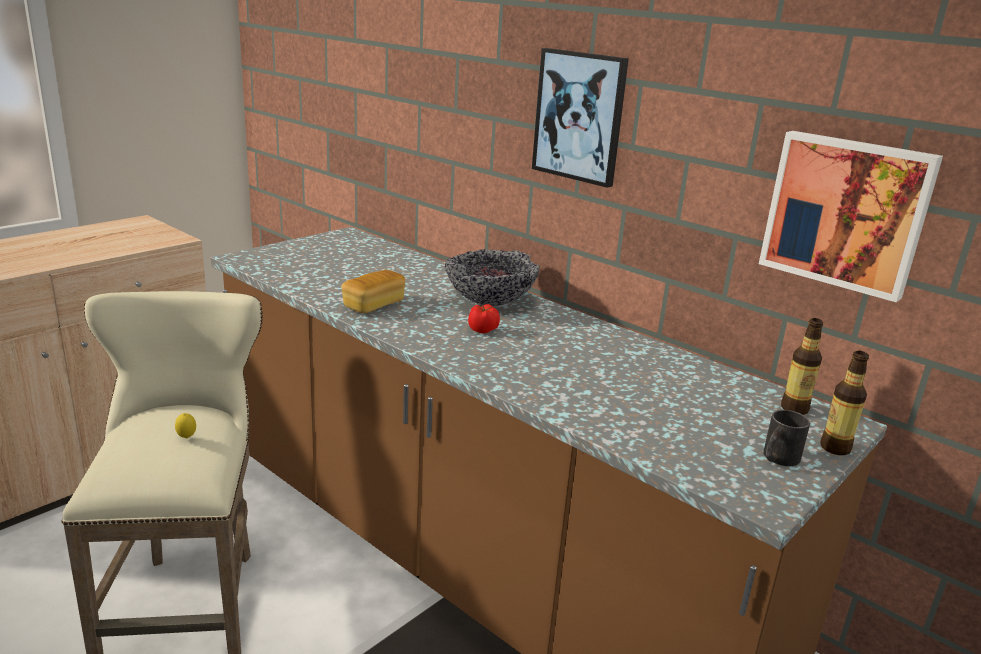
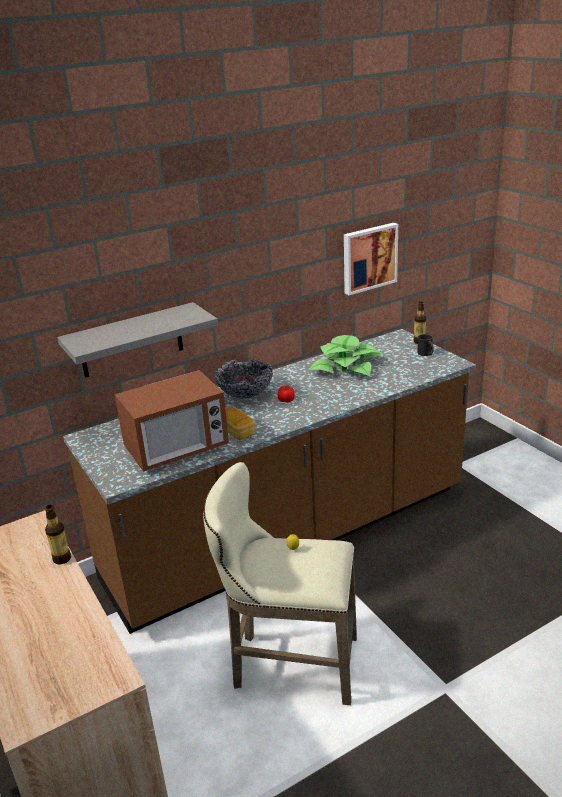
camera: 70 degrees left, 5 degrees up
(320, 277) = (177, 449): none -> microwave
(432, 152) = (131, 341): none -> grey shelf
(580, 116) = (240, 270): picture -> none
(638, 371) = (346, 367): none -> potted plant
(794, 409) = (387, 342): bottle -> bottle (62, 559)

